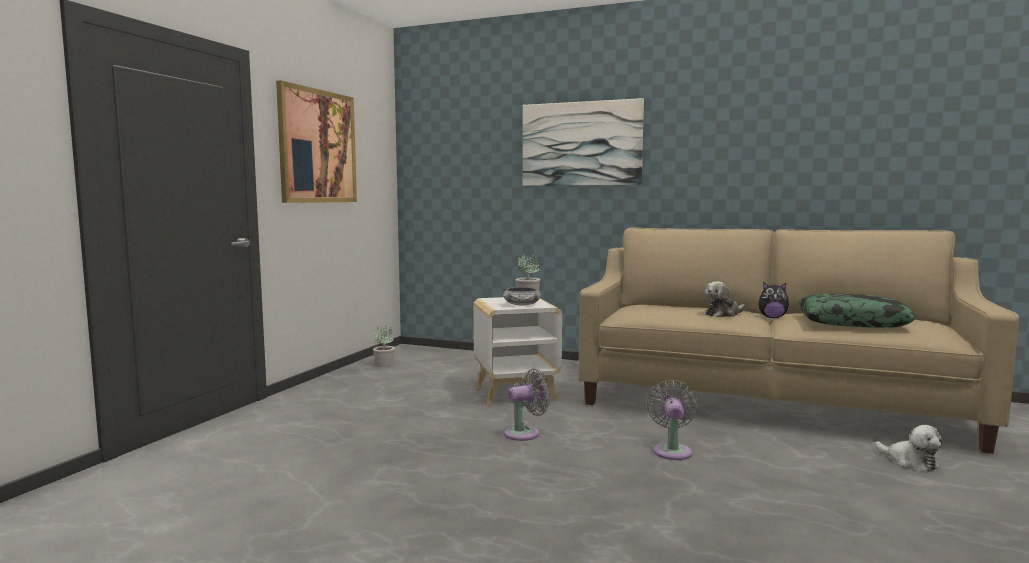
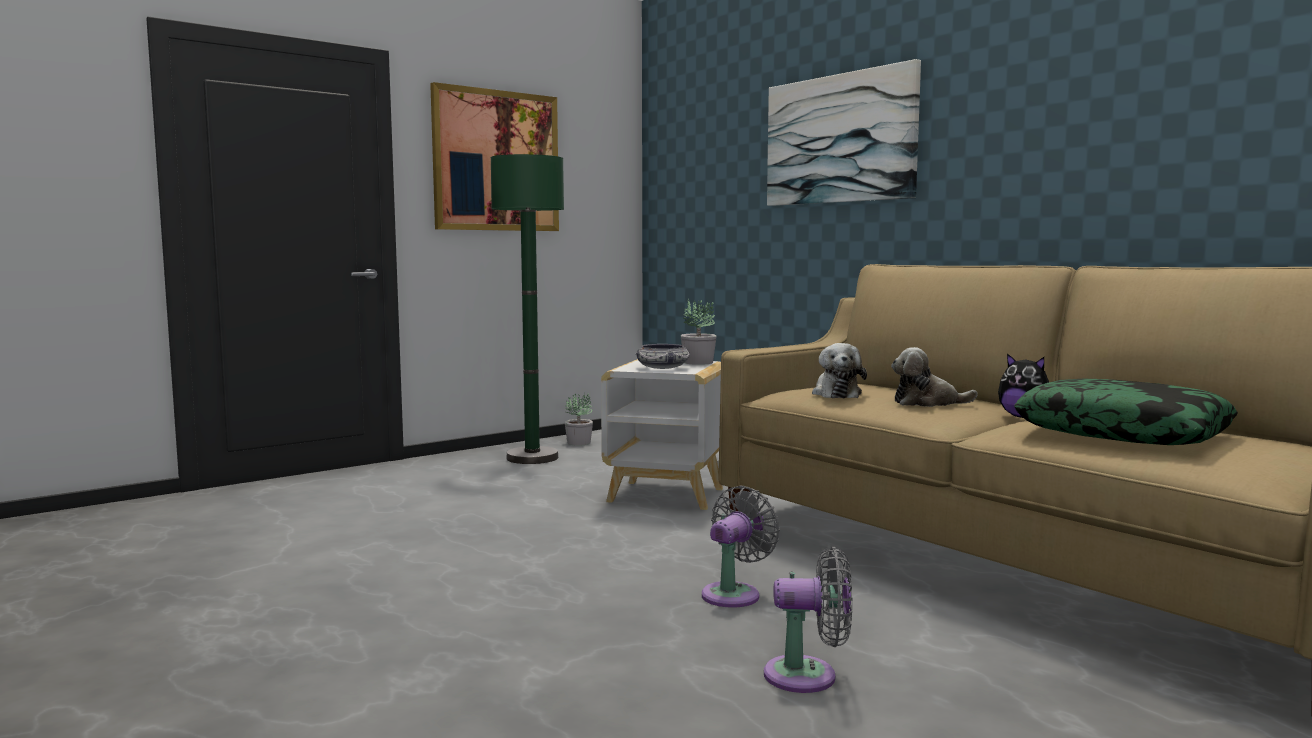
camera: 30 degrees right, 0 degrees up
(372, 381) = (532, 458): none -> green floor lamp
(525, 433) = (589, 539): grey fan -> grey fan (808, 676)
(910, 462) = (1109, 694): plush toy -> plush toy (836, 394)

